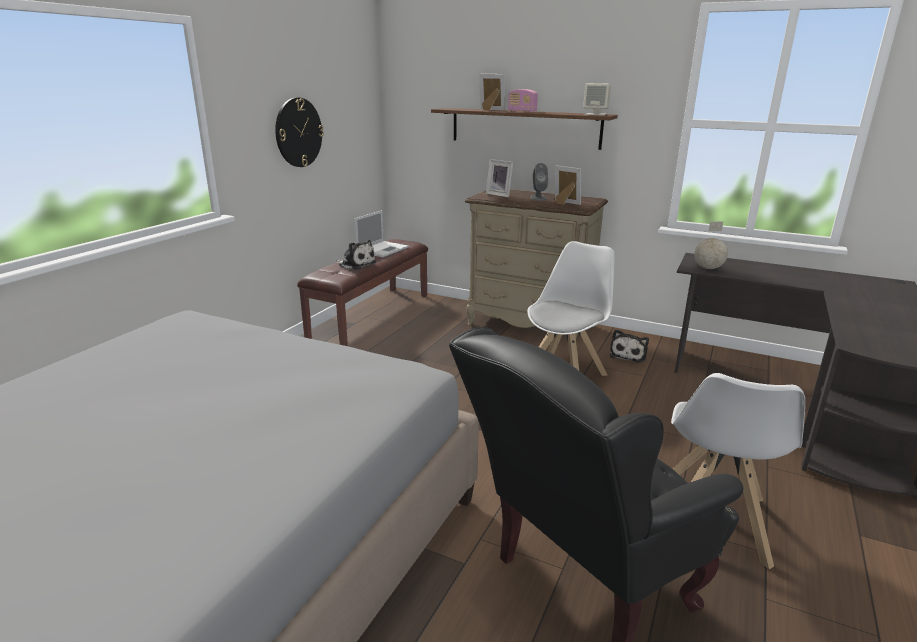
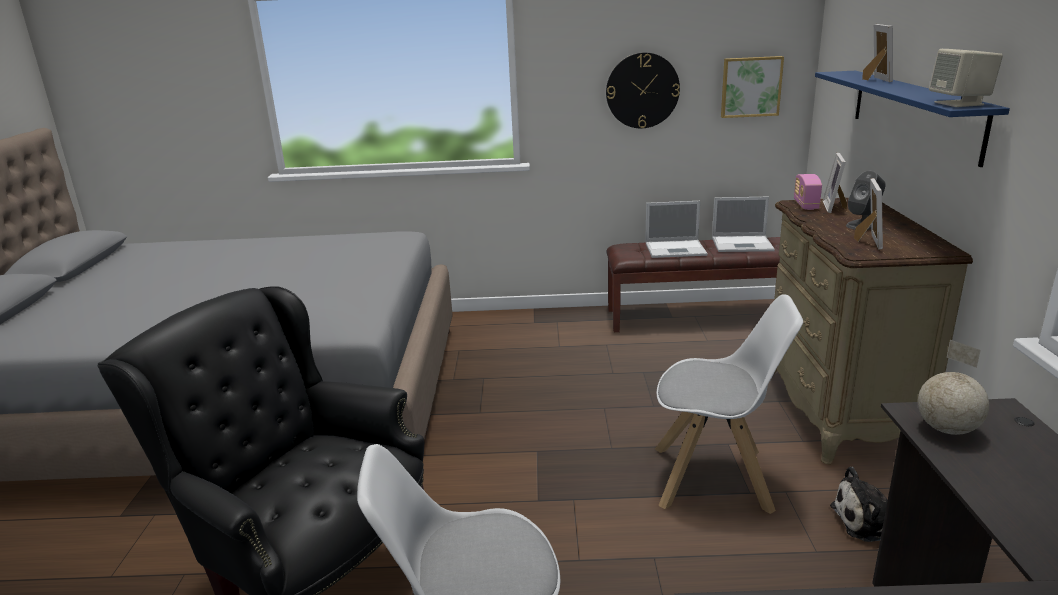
camera: 65 degrees right, 0 degrees up
(355, 126) = (750, 86): none -> picture
(356, 264) = (676, 249): plush toy -> laptop
(522, 111) = (896, 86): radio -> radio (805, 205)
(524, 128) = (913, 112): brown shelf -> blue shelf

